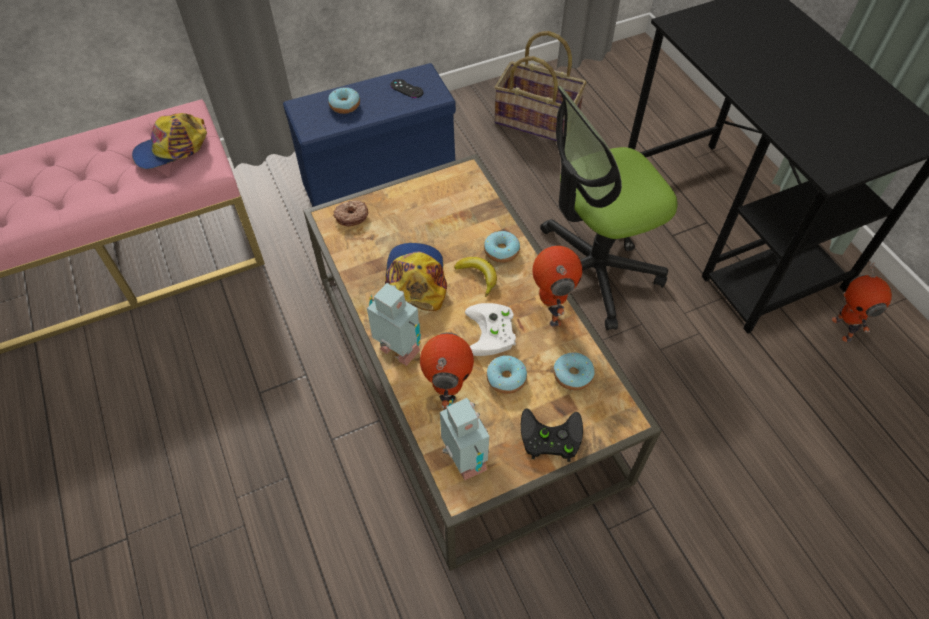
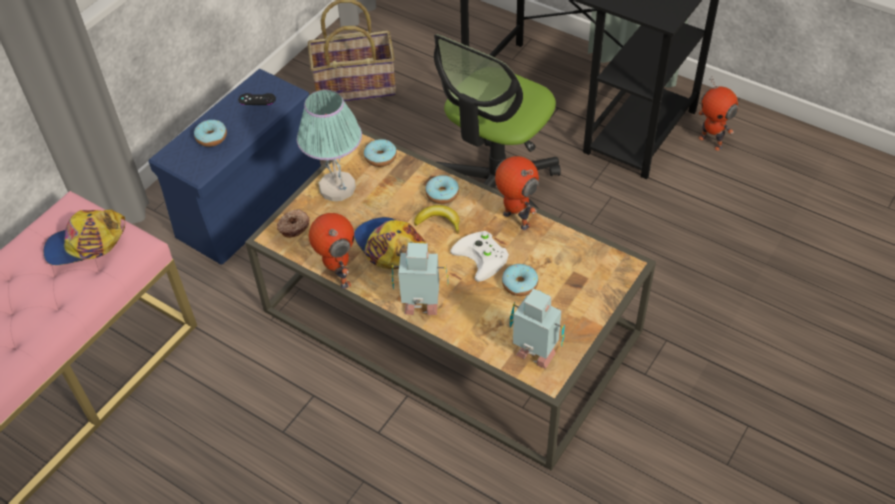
camera: 30 degrees left, 5 degrees down
(172, 149) = (86, 244): cap -> cap turned 45 degrees clockwise
(414, 199) = (336, 187): none -> table lamp
(447, 398) = (486, 321): toy robot -> toy robot (338, 277)
(548, 438) = (582, 308): black game controller -> none
(572, 375) = (566, 256): donut -> donut (380, 157)

